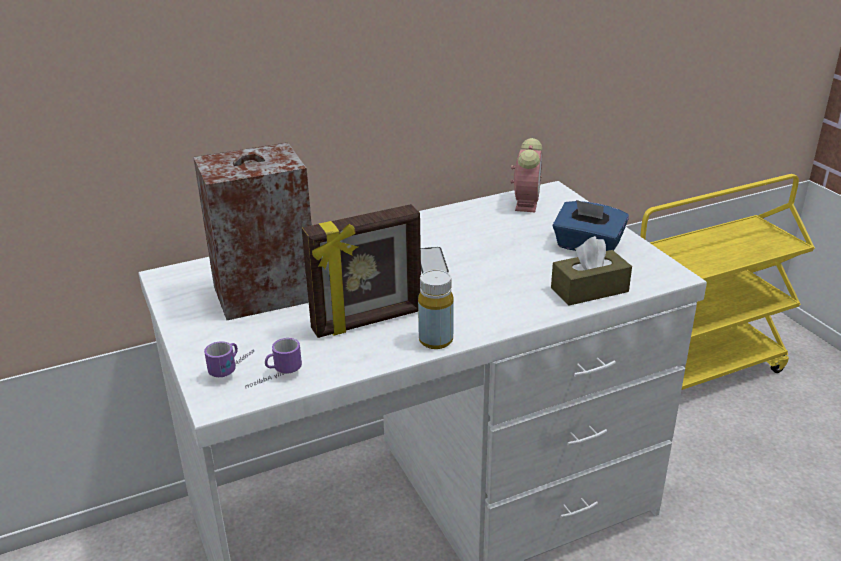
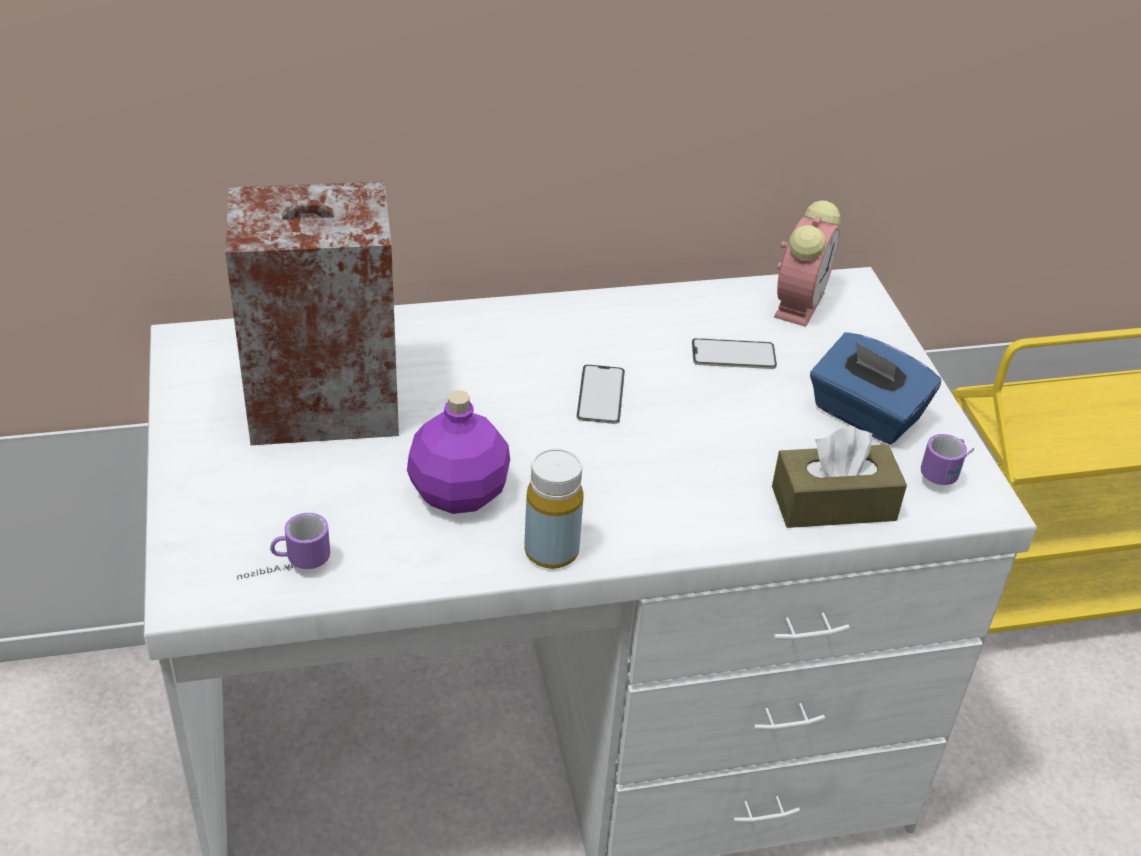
camera: 10 degrees right, 10 degrees up
(234, 368) = (233, 537): mug -> mug (950, 471)
(367, 321) = (460, 493): picture frame -> purple bottle
(500, 231) = (733, 354): none -> phone

